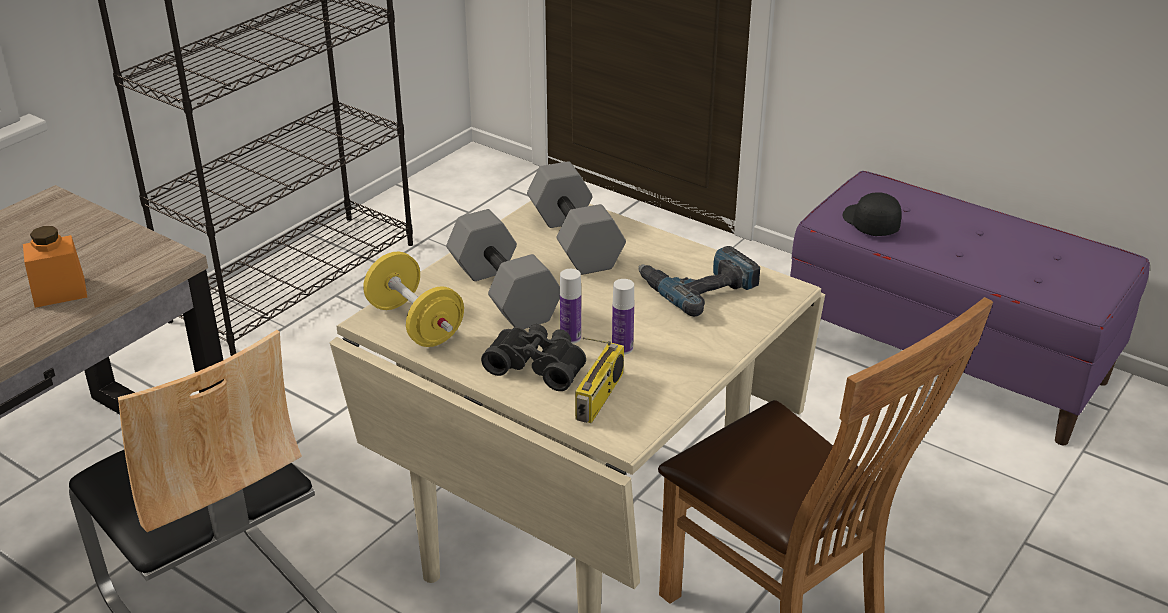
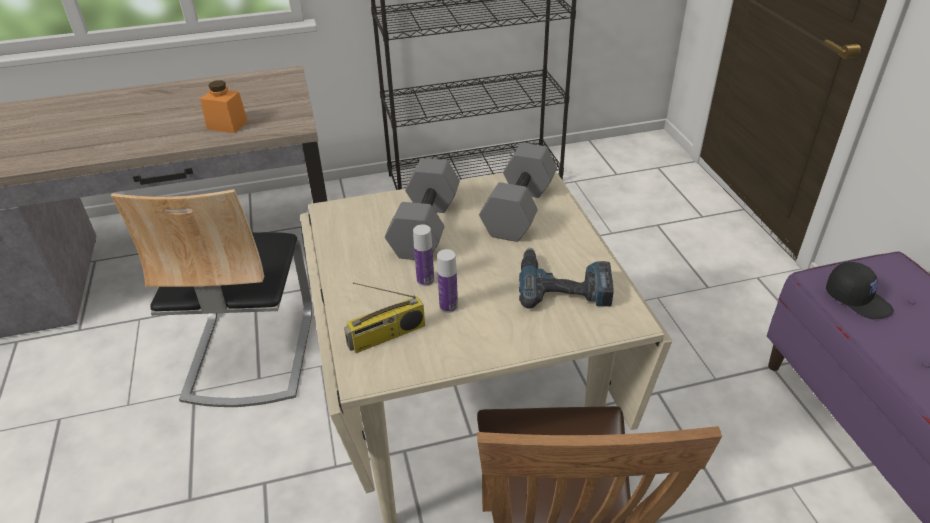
camera: 40 degrees right, 5 degrees up
(415, 324) = (348, 224): yellow dumbbell -> none
(538, 365) = (379, 290): black binoculars -> none
(869, 224) = (857, 299): black cap -> black cap turned 120 degrees clockwise

